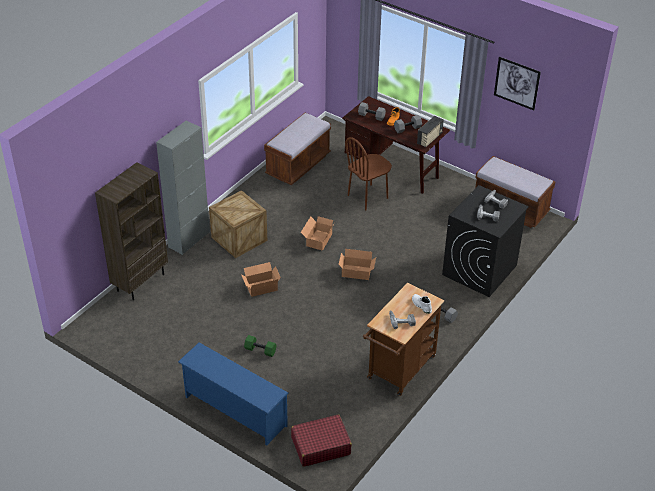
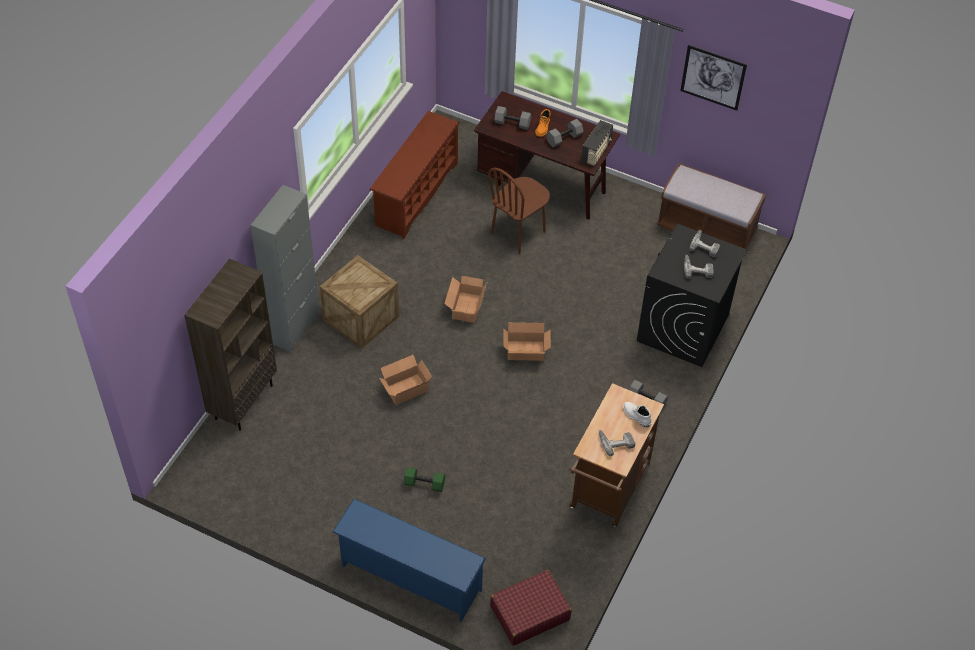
camera: 10 degrees left, 10 degrees up
(298, 165) = (416, 193): brown bench -> brown shoe rack

